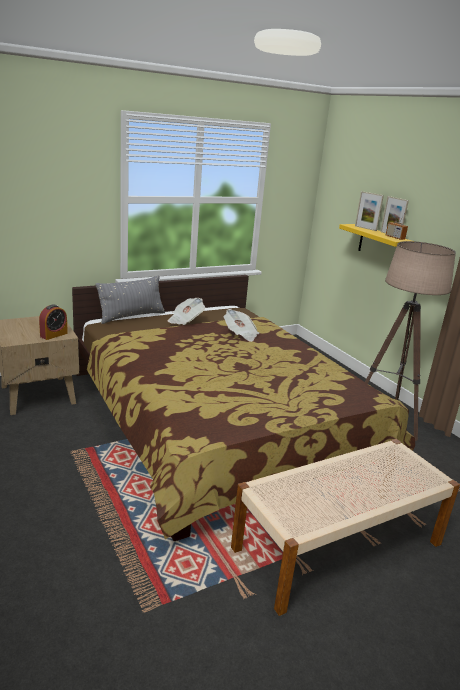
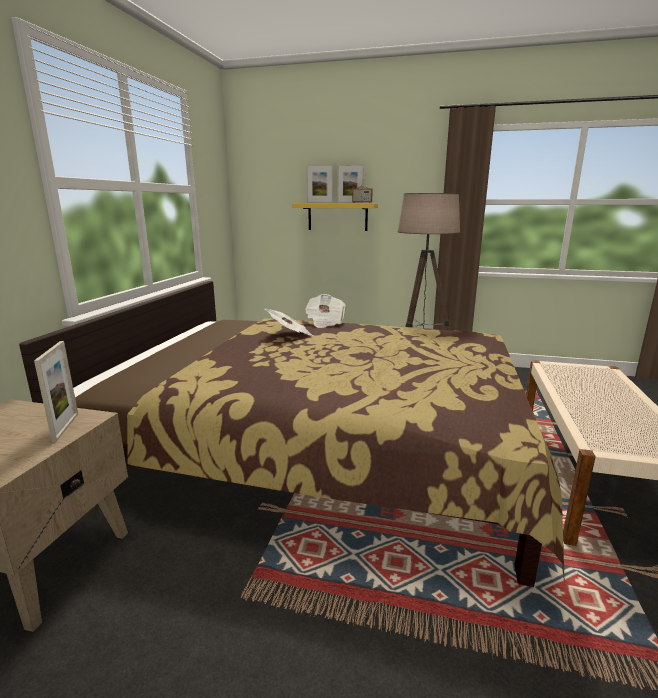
camera: 45 degrees left, 5 degrees down
(54, 335) = (66, 427): alarm clock -> picture frame
(131, 316) = (123, 366): grey pillow -> none
(185, 320) = (206, 344): newspaper -> newspaper (325, 322)

